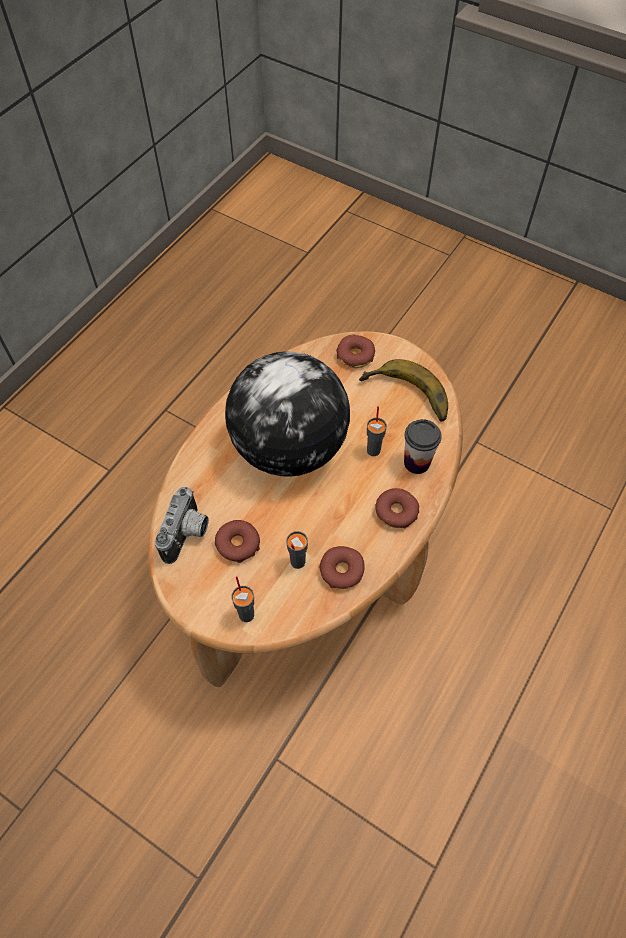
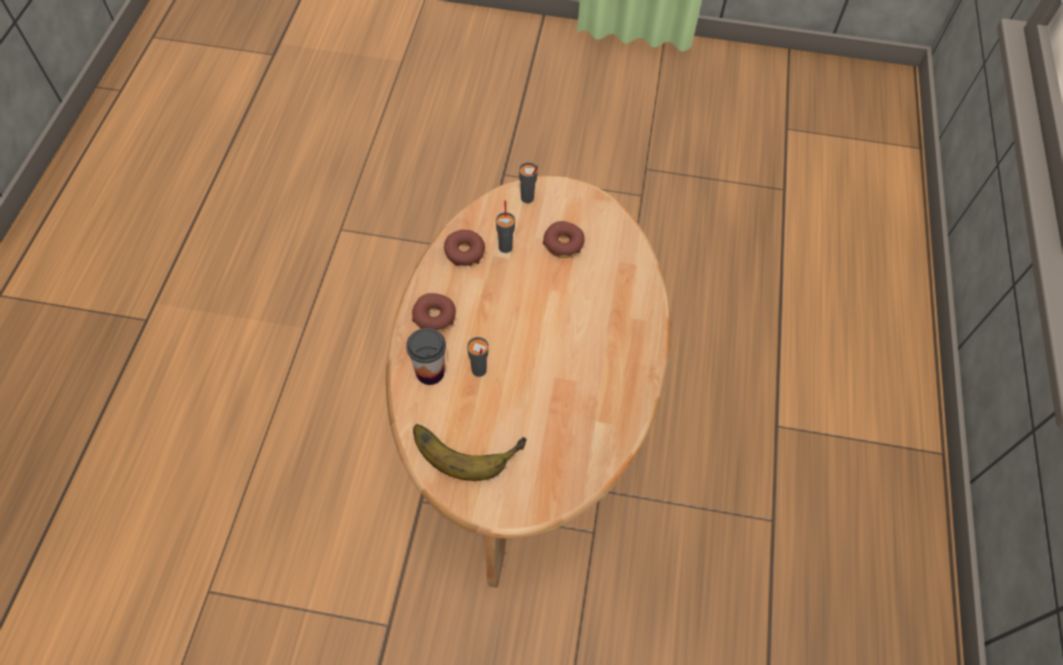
camera: 155 degrees right, 0 degrees up
(188, 535) = (609, 237): camera -> none
(288, 448) = (564, 342): globe -> none
(355, 355) = (545, 480): donut -> none

